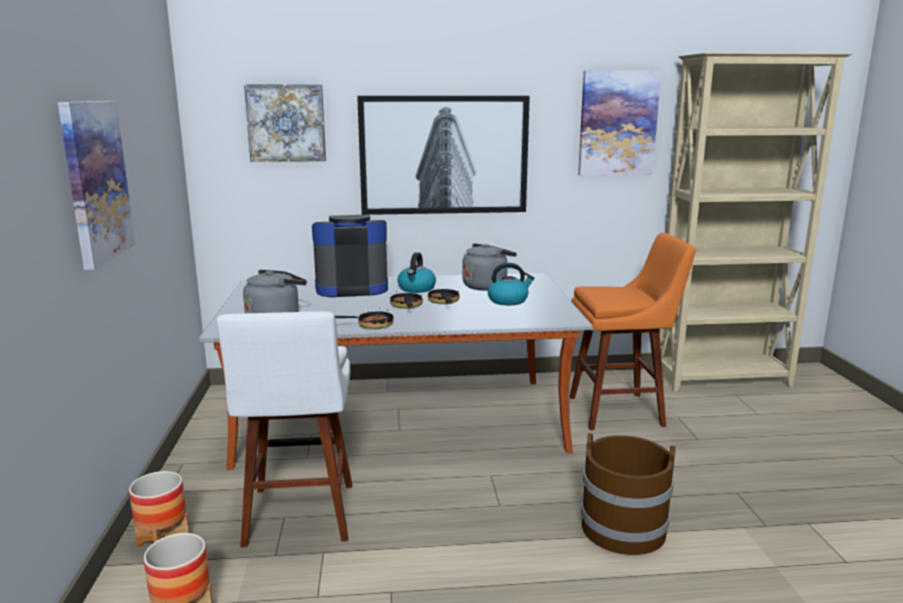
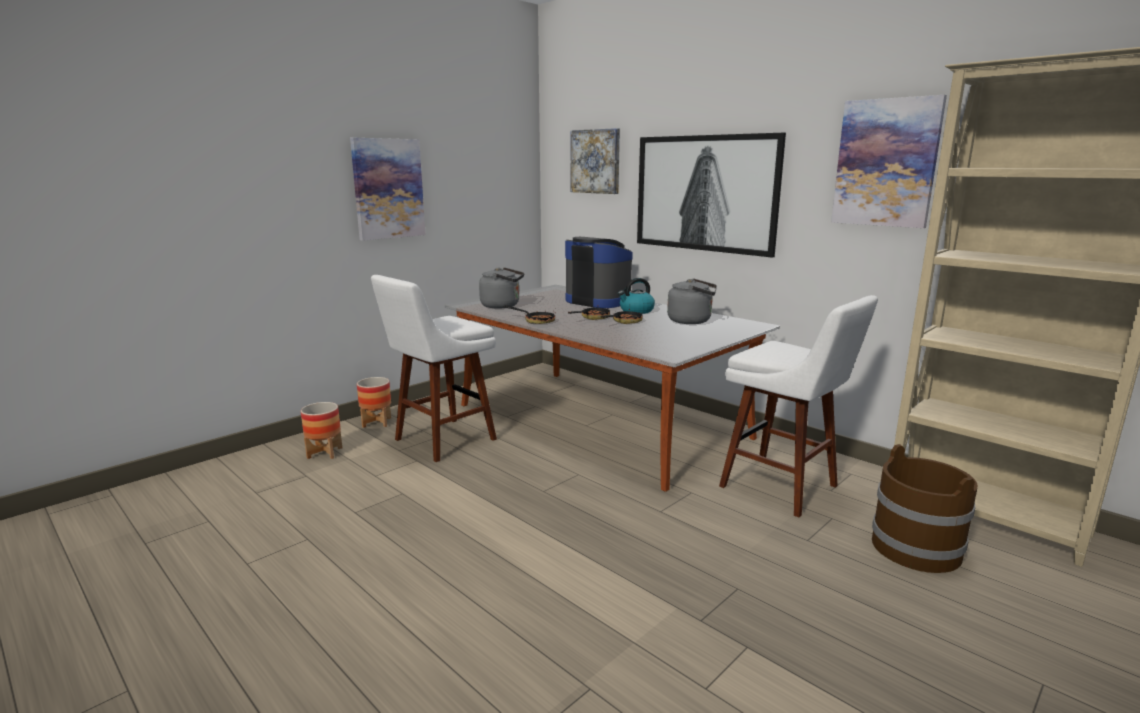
camera: 50 degrees right, 0 degrees up
(508, 300) = (672, 332): kettle -> none
(621, 411) = (784, 488): orange stool -> white stool
(624, 528) = (585, 548): brown bucket -> brown bucket (916, 548)

